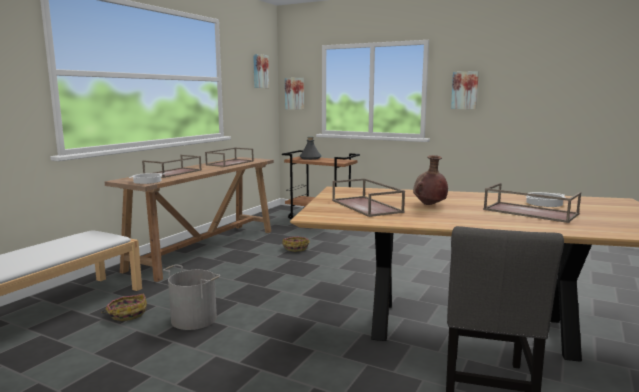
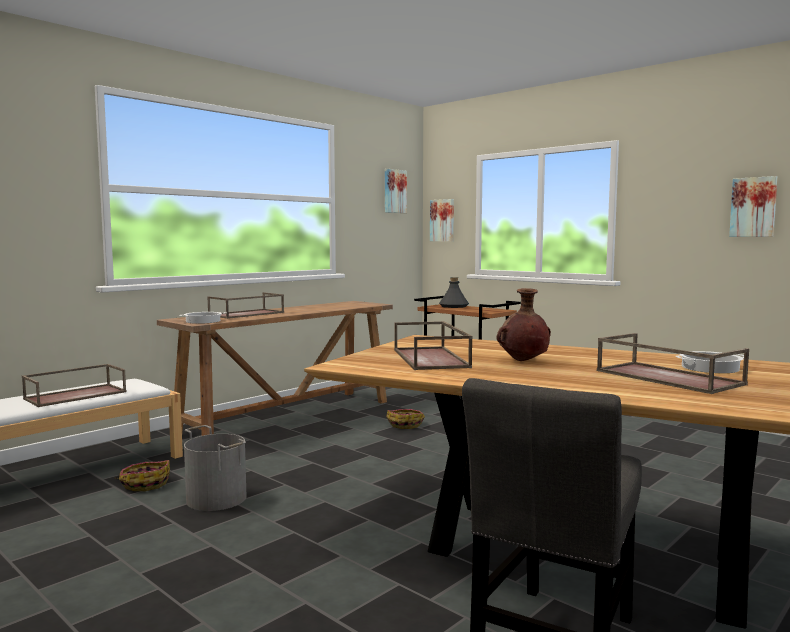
camera: 15 degrees right, 5 degrees down
(230, 163) = (331, 306): brown tray -> brown tray (76, 395)
(465, 90) = (670, 210): picture -> picture (753, 207)

